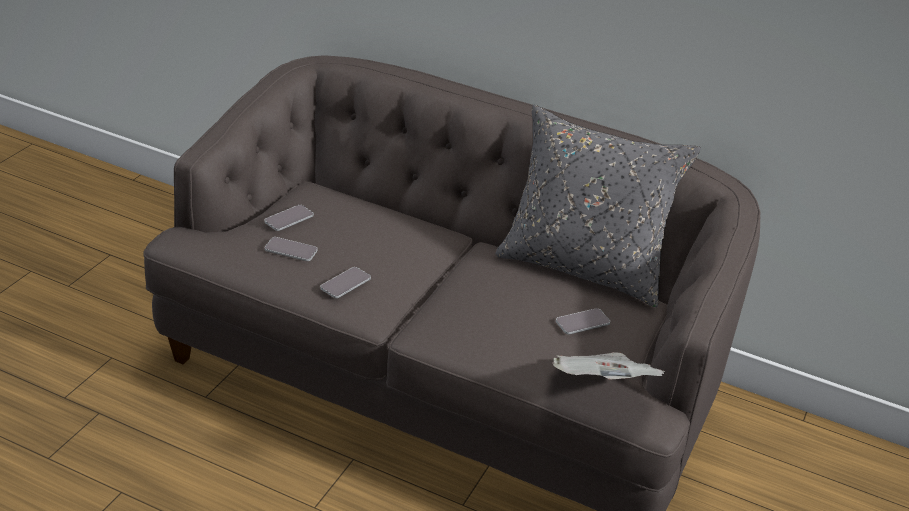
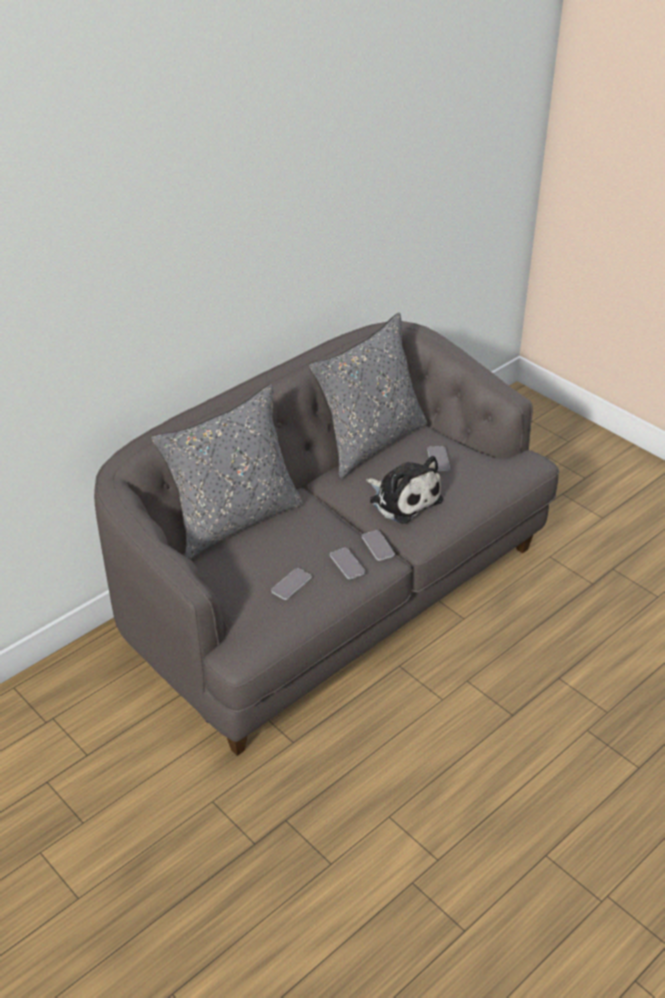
camera: 65 degrees left, 5 degrees up
(289, 219) = (243, 577): phone -> phone (378, 546)
(381, 200) = (233, 520): none -> grey pillow
(486, 306) = (403, 499): none -> plush toy
(602, 389) = (508, 472): newspaper -> none

